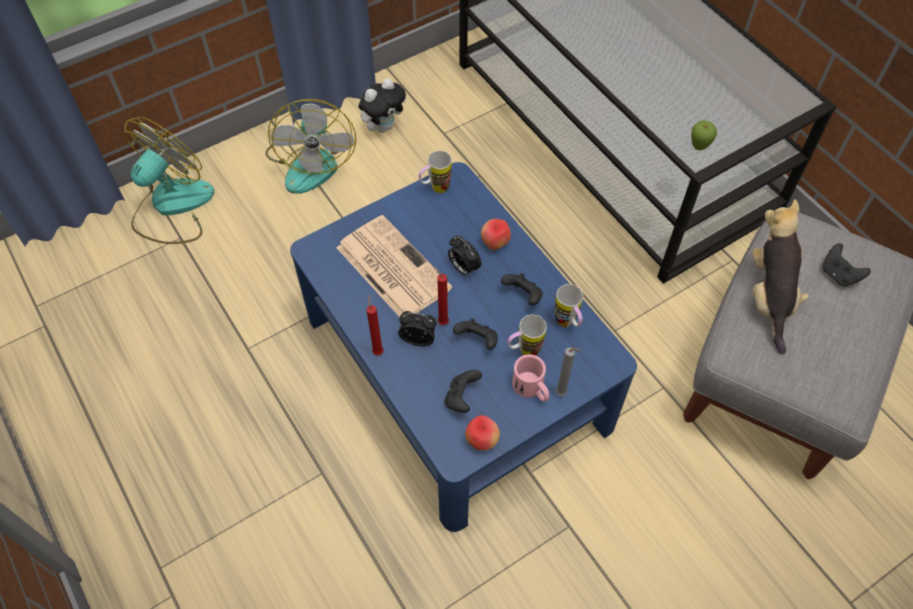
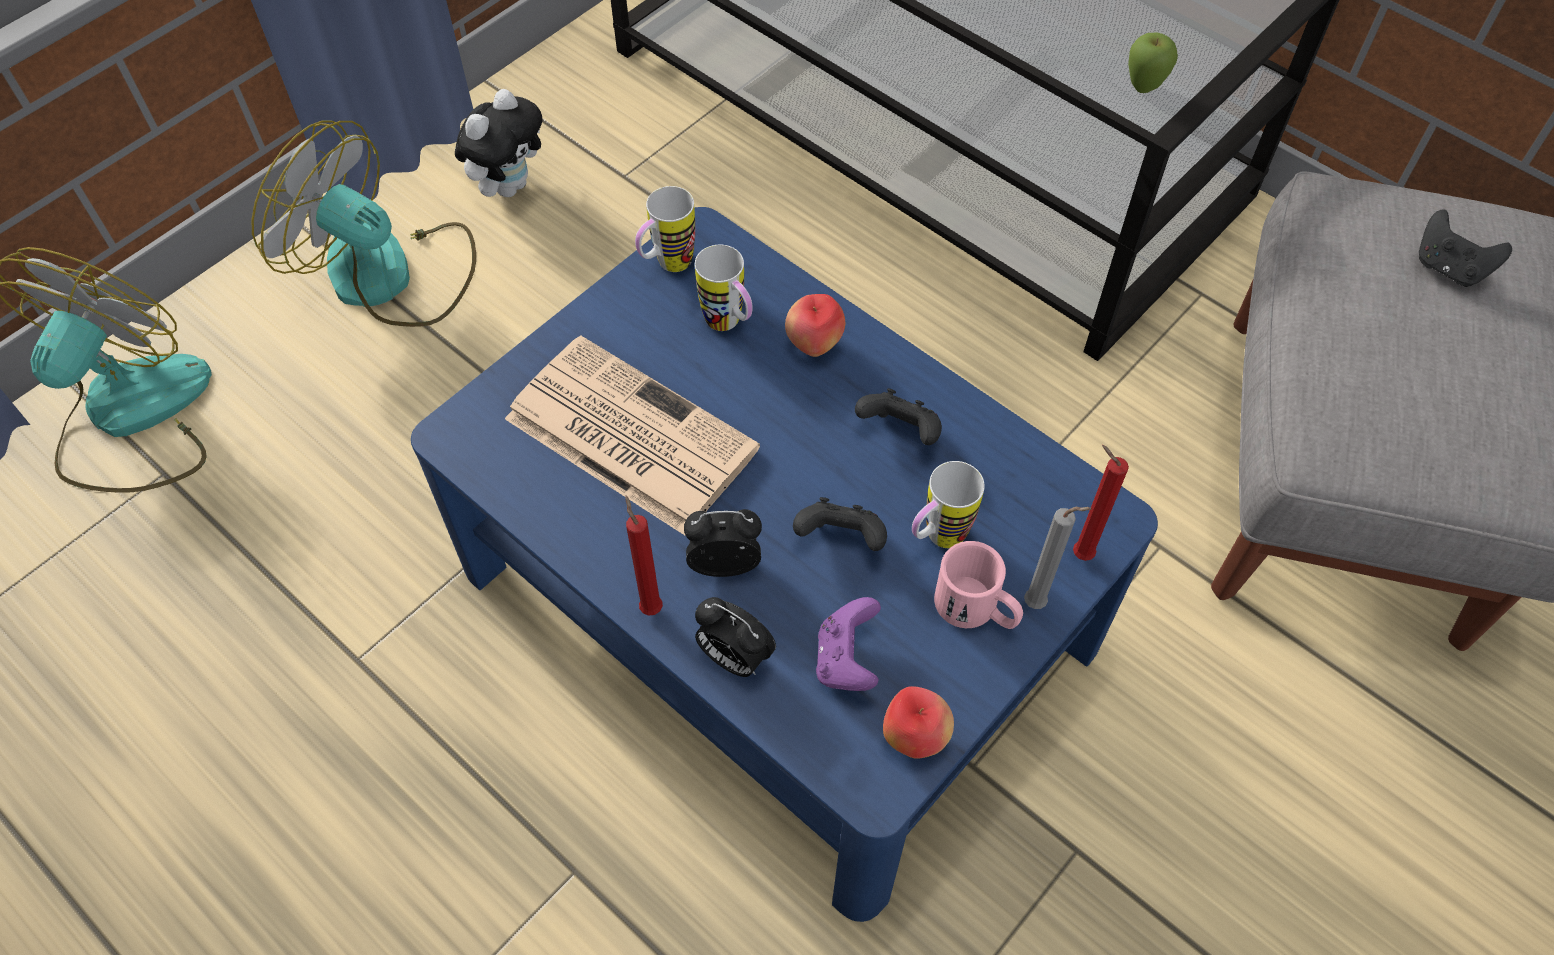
camera: 15 degrees left, 0 degrees up
(312, 161) = (389, 276): fan -> fan turned 135 degrees clockwise
(442, 321) = (759, 517): red candle -> red candle (1079, 553)
(461, 398) = (846, 660): black game controller -> purple game controller
(463, 268) = (769, 404): alarm clock -> alarm clock (734, 658)
(568, 324) = (1002, 467): mug -> mug (729, 325)
(769, 296) = (1345, 333): plush toy -> none

